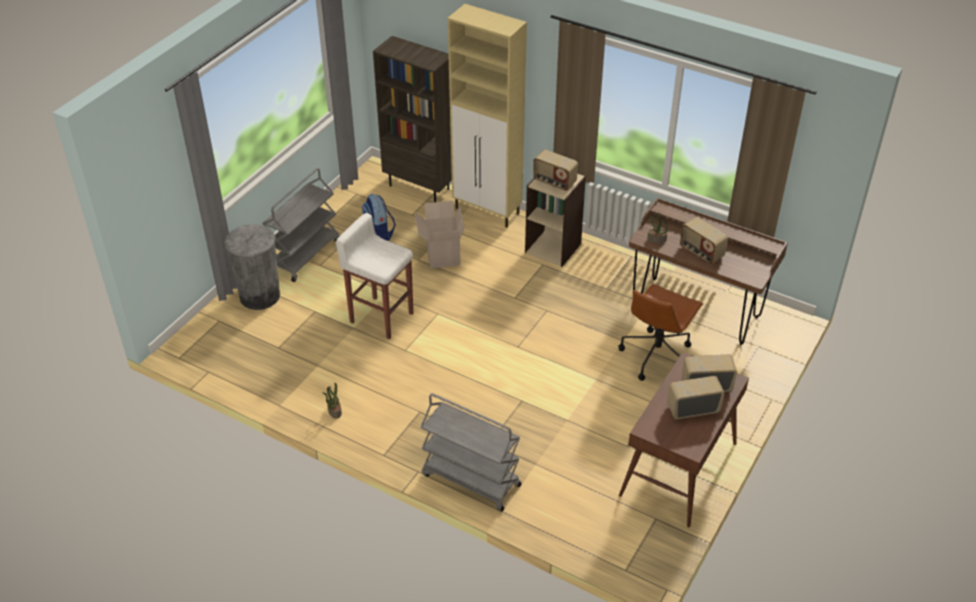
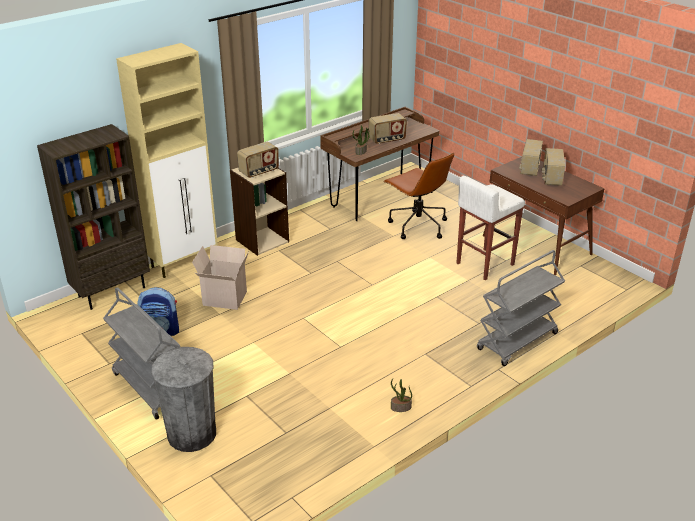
camera: 70 degrees left, 10 degrees down
(381, 317) = (285, 352): white stool -> white stool (484, 264)

